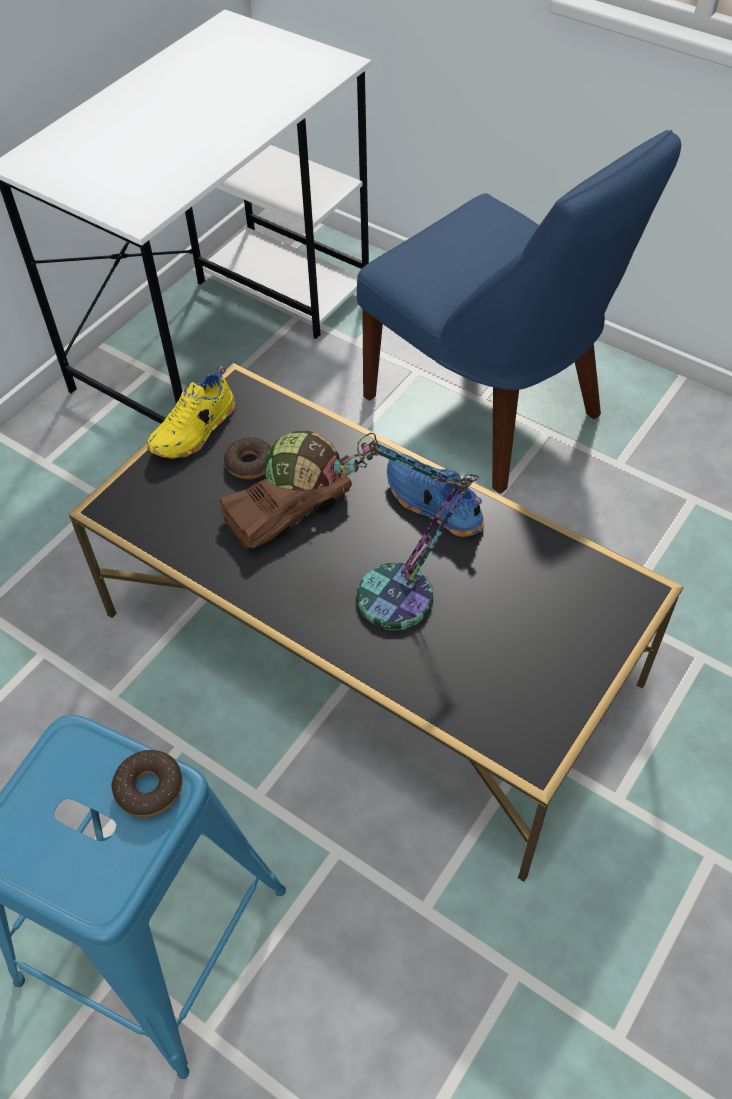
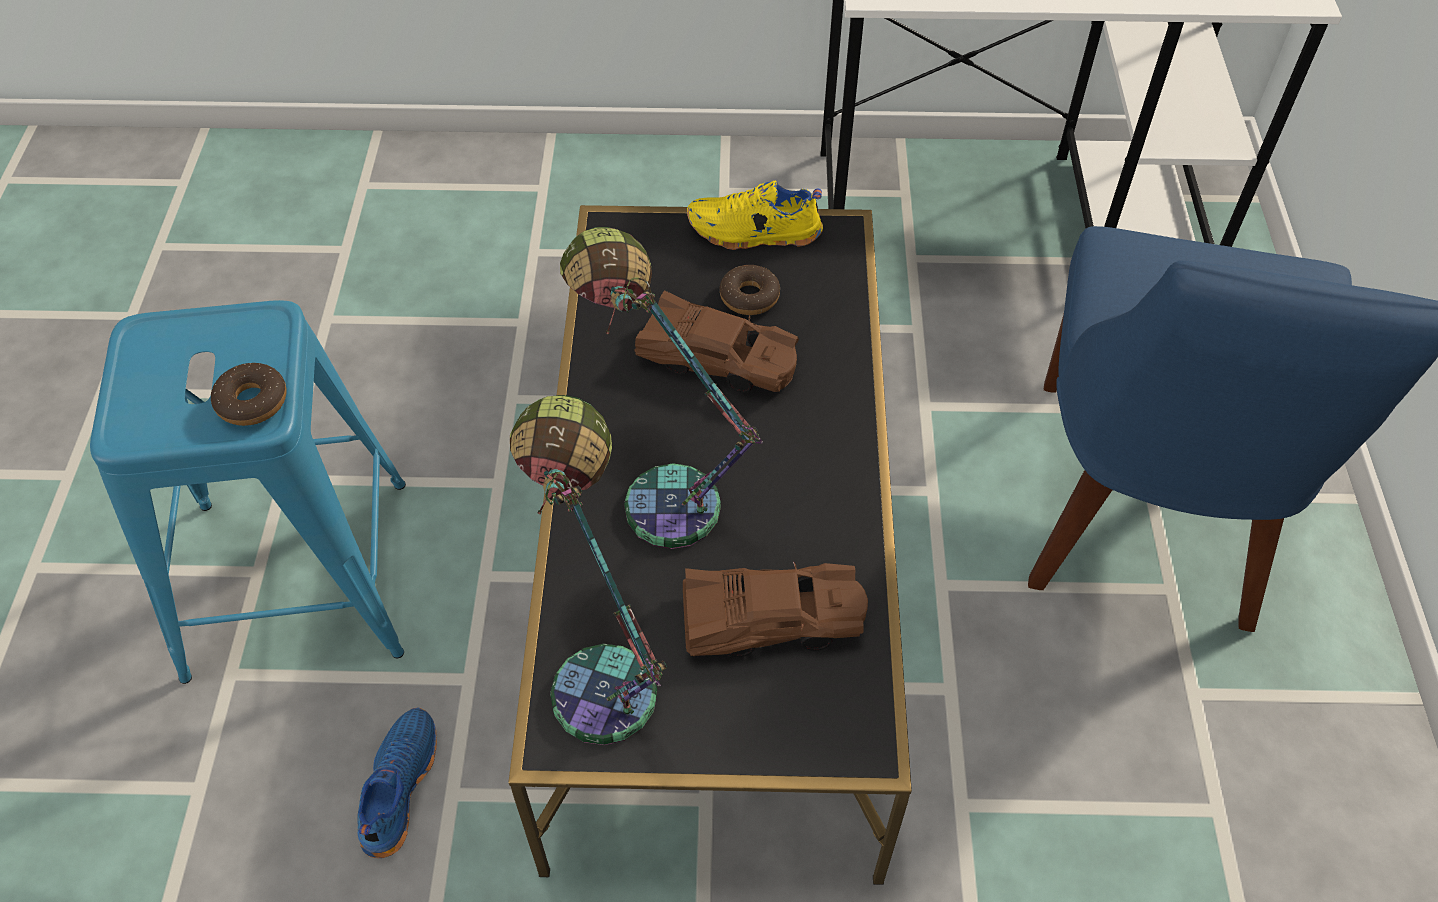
camera: 55 degrees right, 0 degrees up
(432, 504) = (825, 476): blue shoe -> blue shoe (397, 787)
(493, 702) = (602, 666): none -> table lamp
(522, 591) = (772, 621): none -> brown toy car

